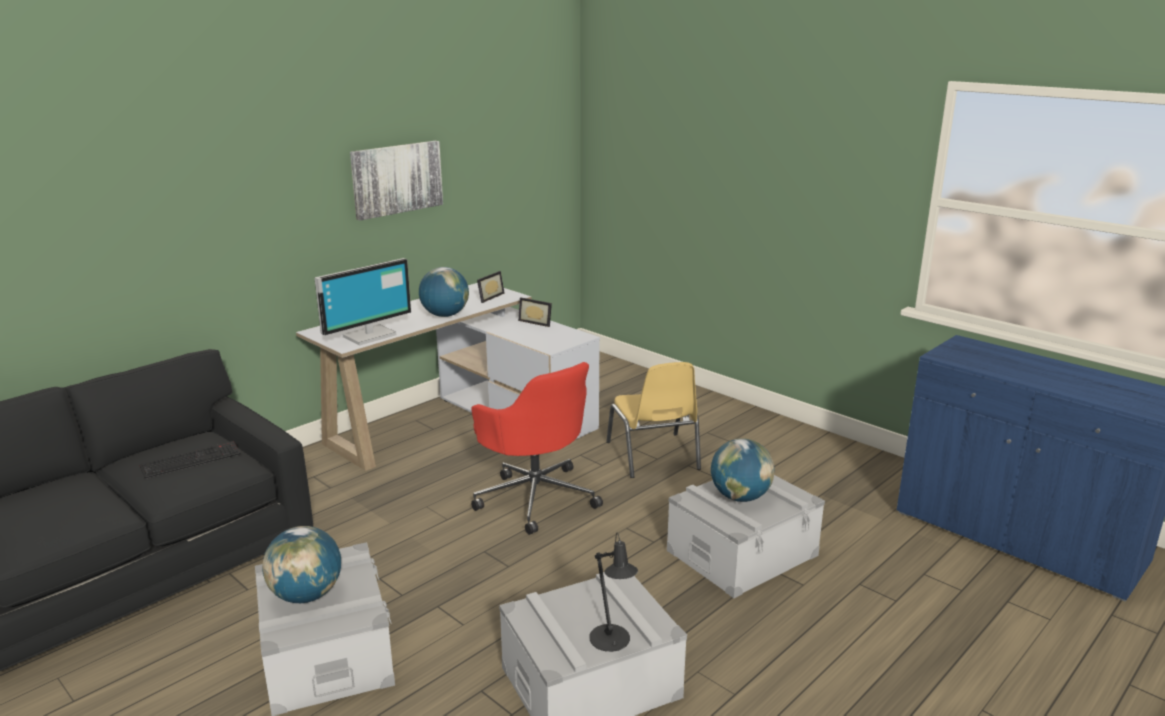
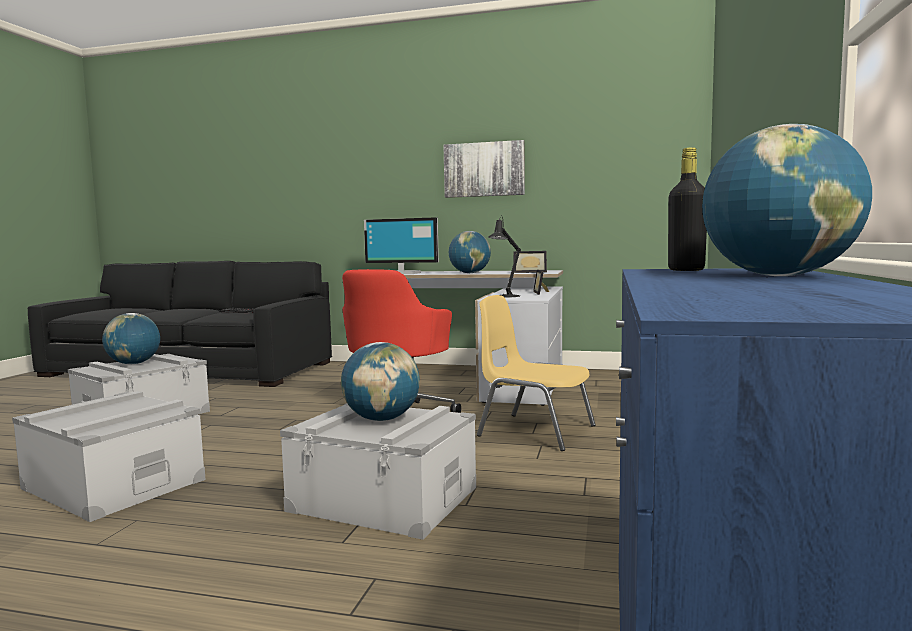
camera: 60 degrees right, 15 degrees down
(612, 642) = (70, 422): black table lamp -> black table lamp (505, 296)
(653, 456) = (534, 431): yellow chair -> yellow chair turned 75 degrees clockwise
(956, 354) = (686, 270): none -> black bottle
(1022, 360) = (779, 276): none -> globe

